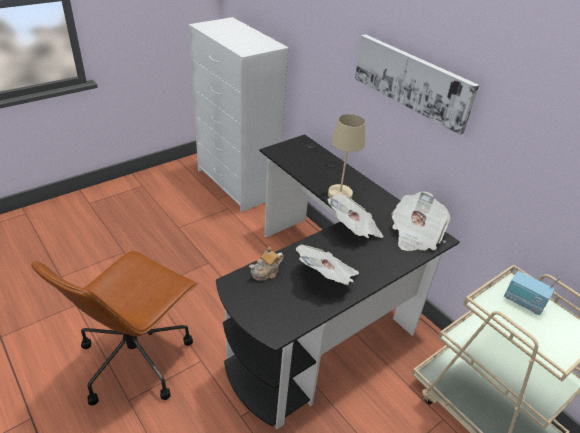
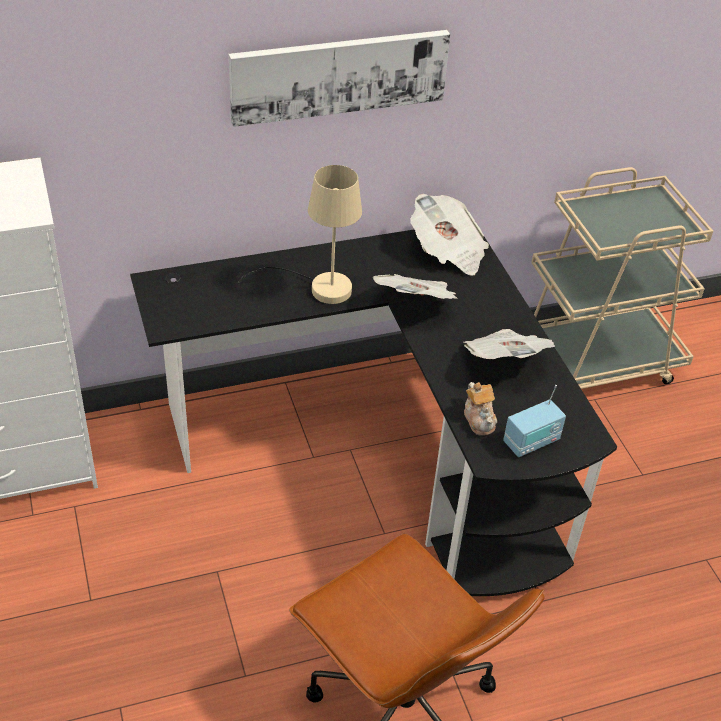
camera: 70 degrees left, 5 degrees up
(523, 302) = (606, 215): radio -> radio (531, 442)

